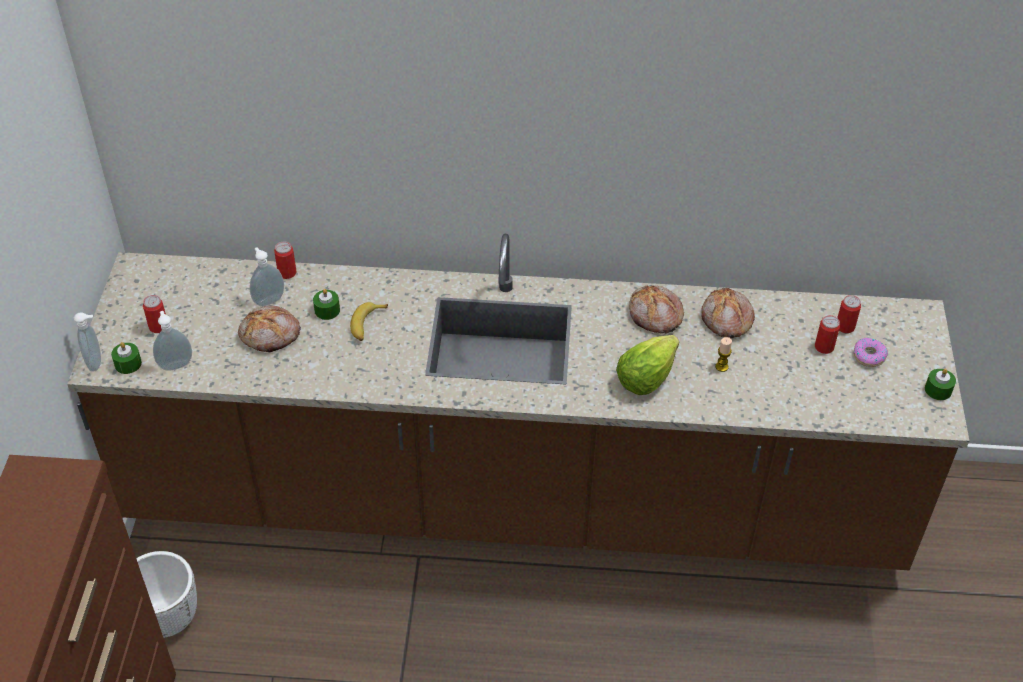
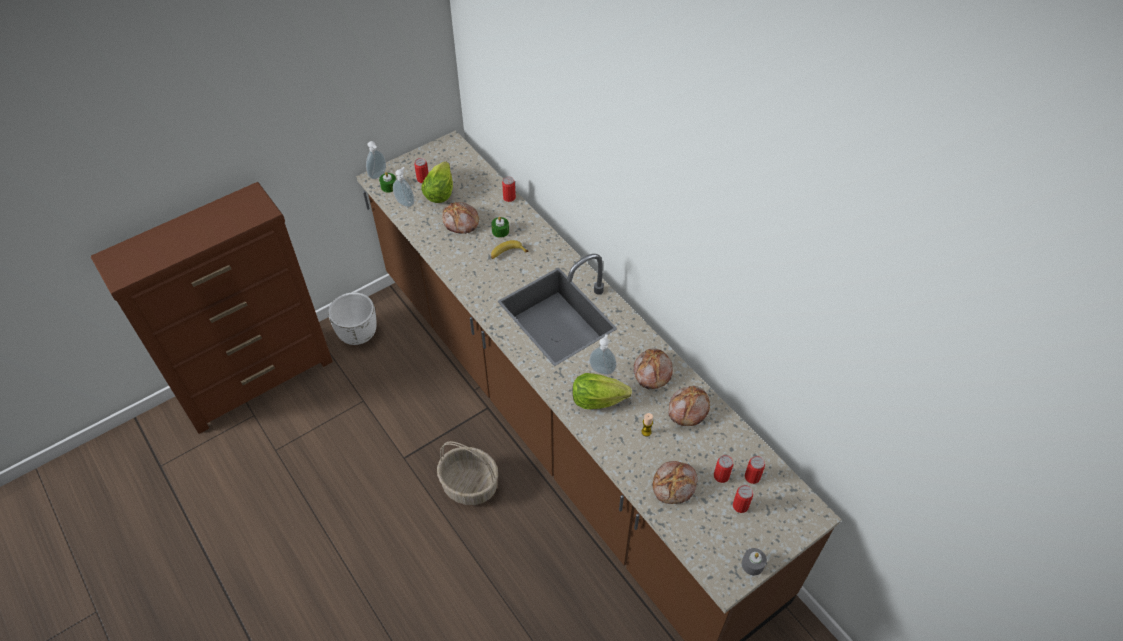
camera: 50 degrees right, 5 degrees up
(200, 325) = (439, 193): none -> lettuce
(268, 300) = (483, 204): soap dispenser -> soap dispenser (602, 369)
(504, 641) = (470, 485): none -> basket
(804, 387) = (675, 485): none -> bread
(868, 356) = (740, 505): donut -> can
(938, 390) = (752, 564): green candle -> grey candle

